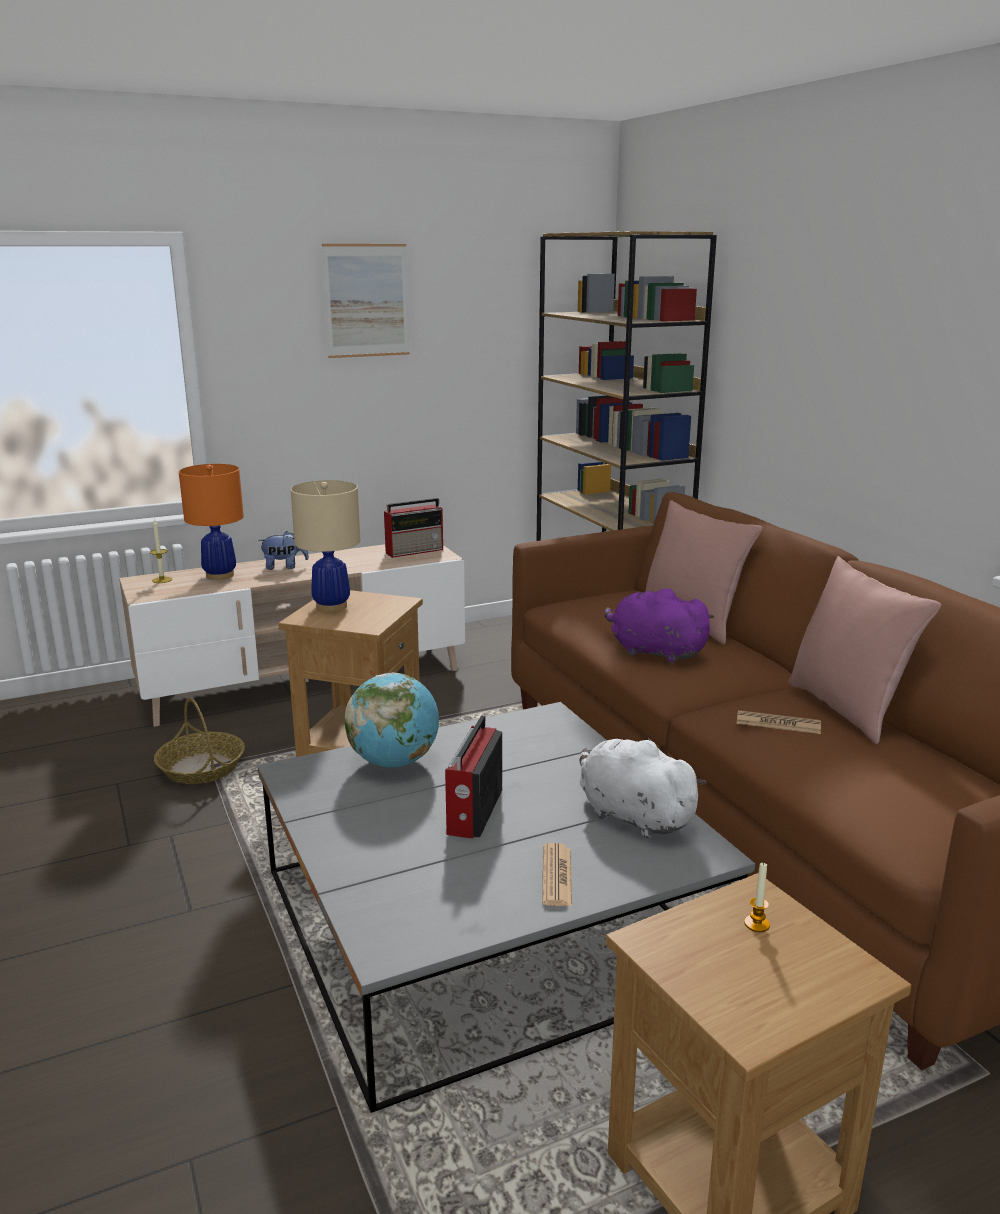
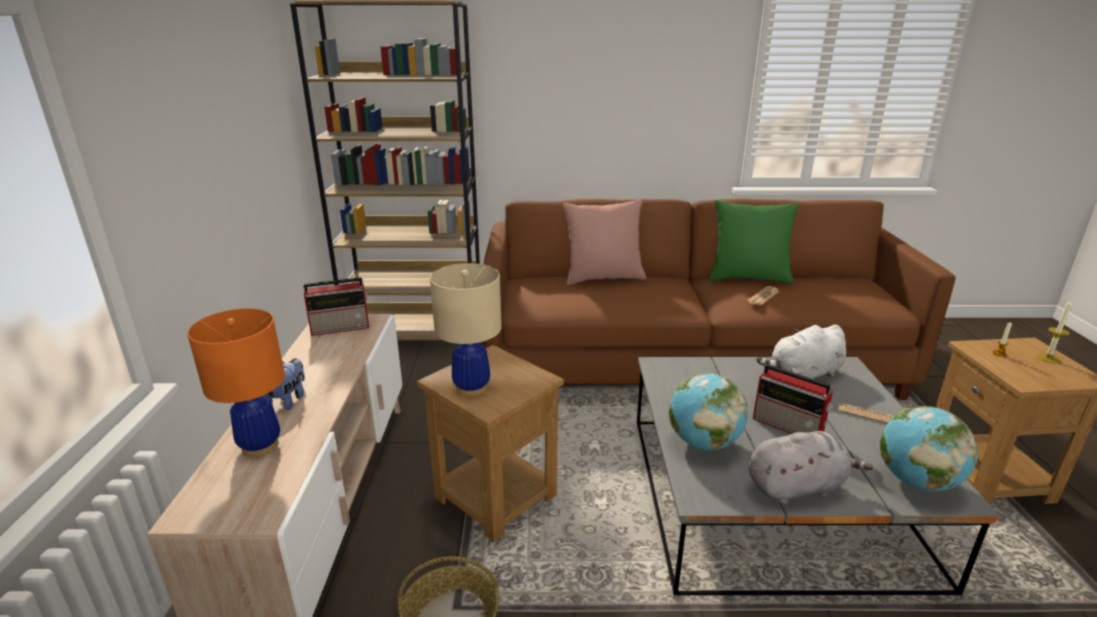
camera: 65 degrees left, 5 degrees up
(162, 580) = (214, 493): candle -> candle (1048, 358)
(340, 826) = (797, 487): none -> grey plush toy
(366, 301) = (204, 81): picture -> none
(404, 914) = (916, 481): none -> globe
(415, 551) = (342, 327): radio -> radio turned 75 degrees clockwise
(653, 652) = (642, 299): purple plush toy -> none
(847, 709) = (748, 278): pink pillow -> green pillow

